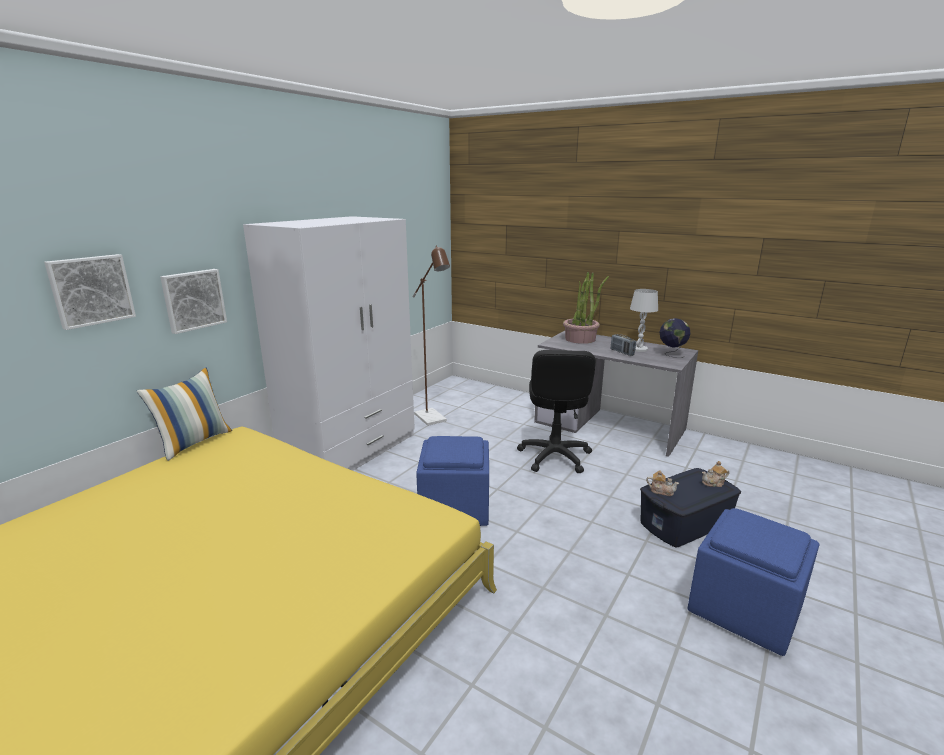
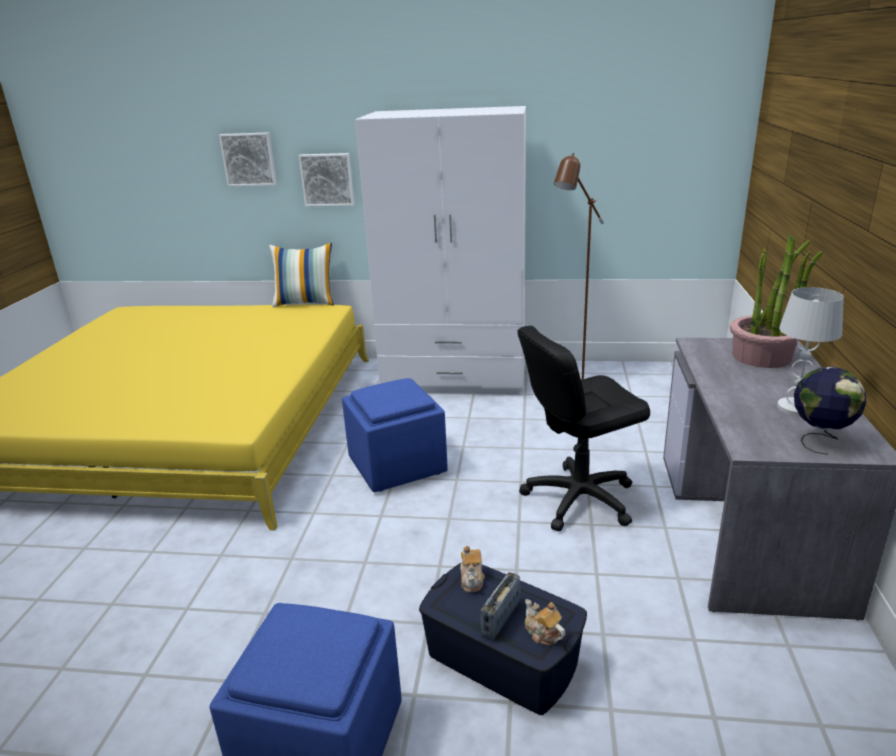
camera: 65 degrees right, 5 degrees up
(622, 352) = (746, 397): radio -> radio (501, 619)

